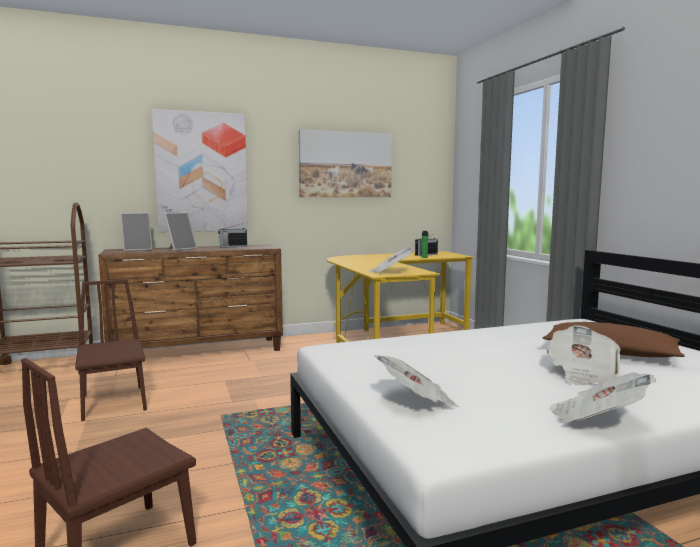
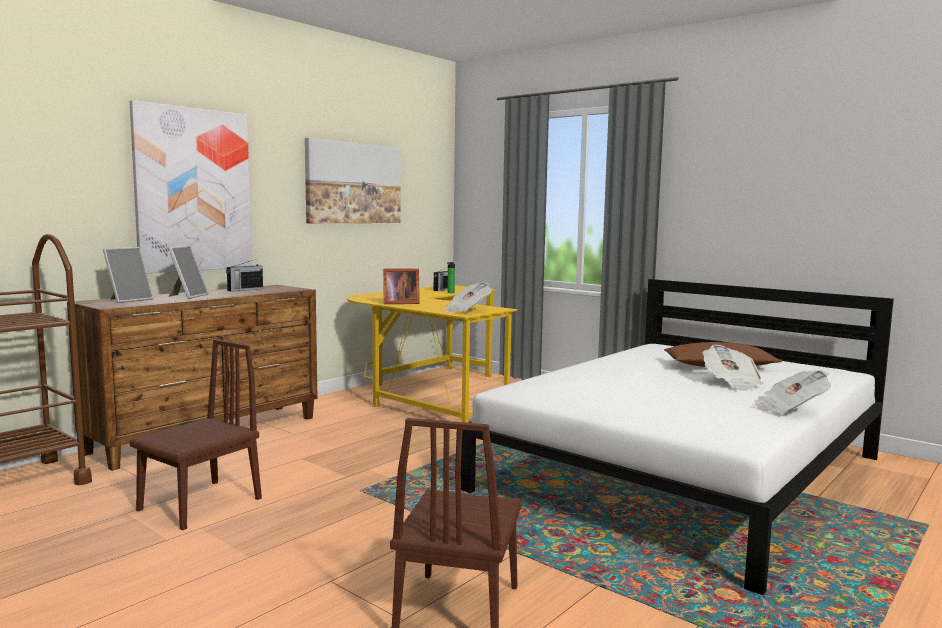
camera: 30 degrees left, 0 degrees up
(114, 402) = (200, 504): brown chair -> brown chair turned 90 degrees clockwise
(355, 263) = (399, 303): none -> picture frame
(416, 401) = (666, 418): newspaper -> none

